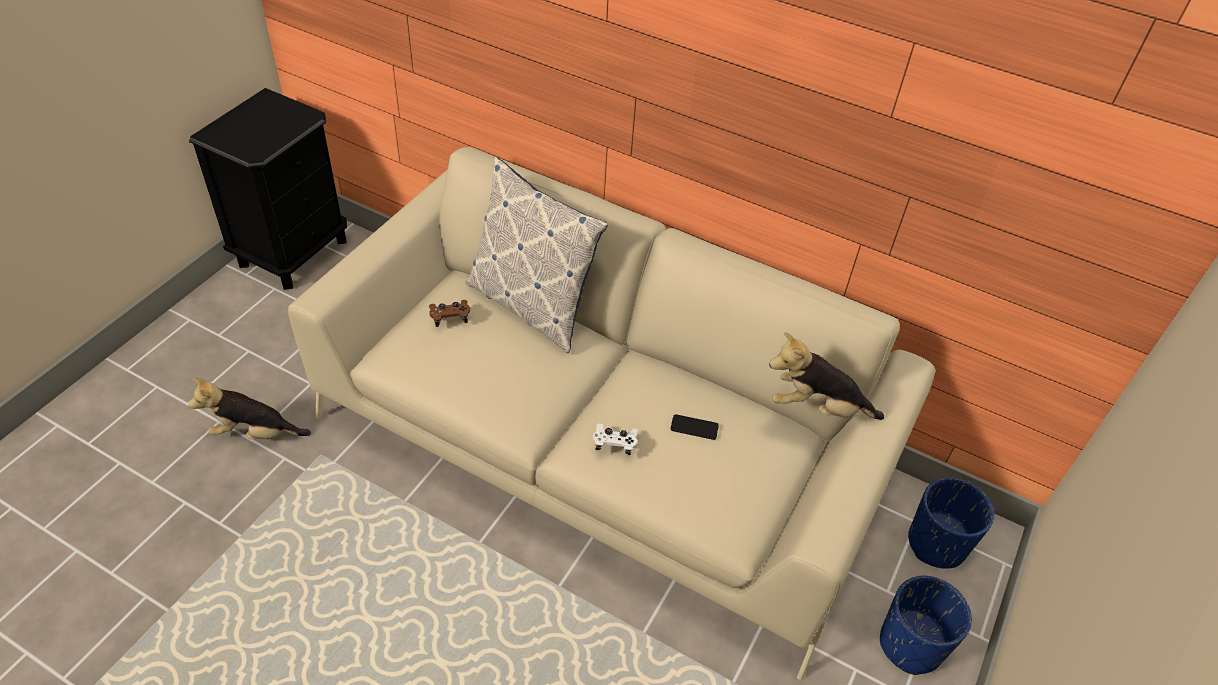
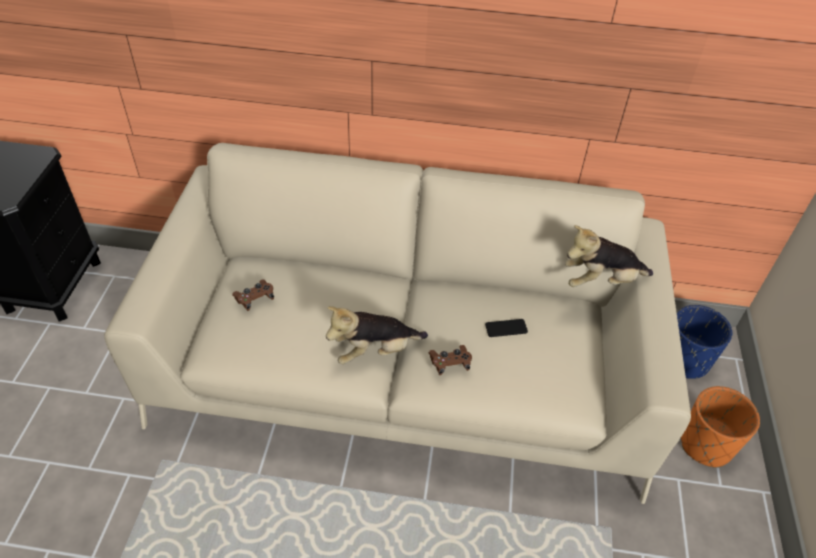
camera: 20 degrees left, 0 degrees up
(255, 433) = (89, 461): plush toy -> plush toy (375, 351)
(531, 305) = (320, 267): pillow -> none
(614, 444) = (450, 364): white game controller -> brown game controller
(910, 645) = (706, 445): blue planter -> orange planter

